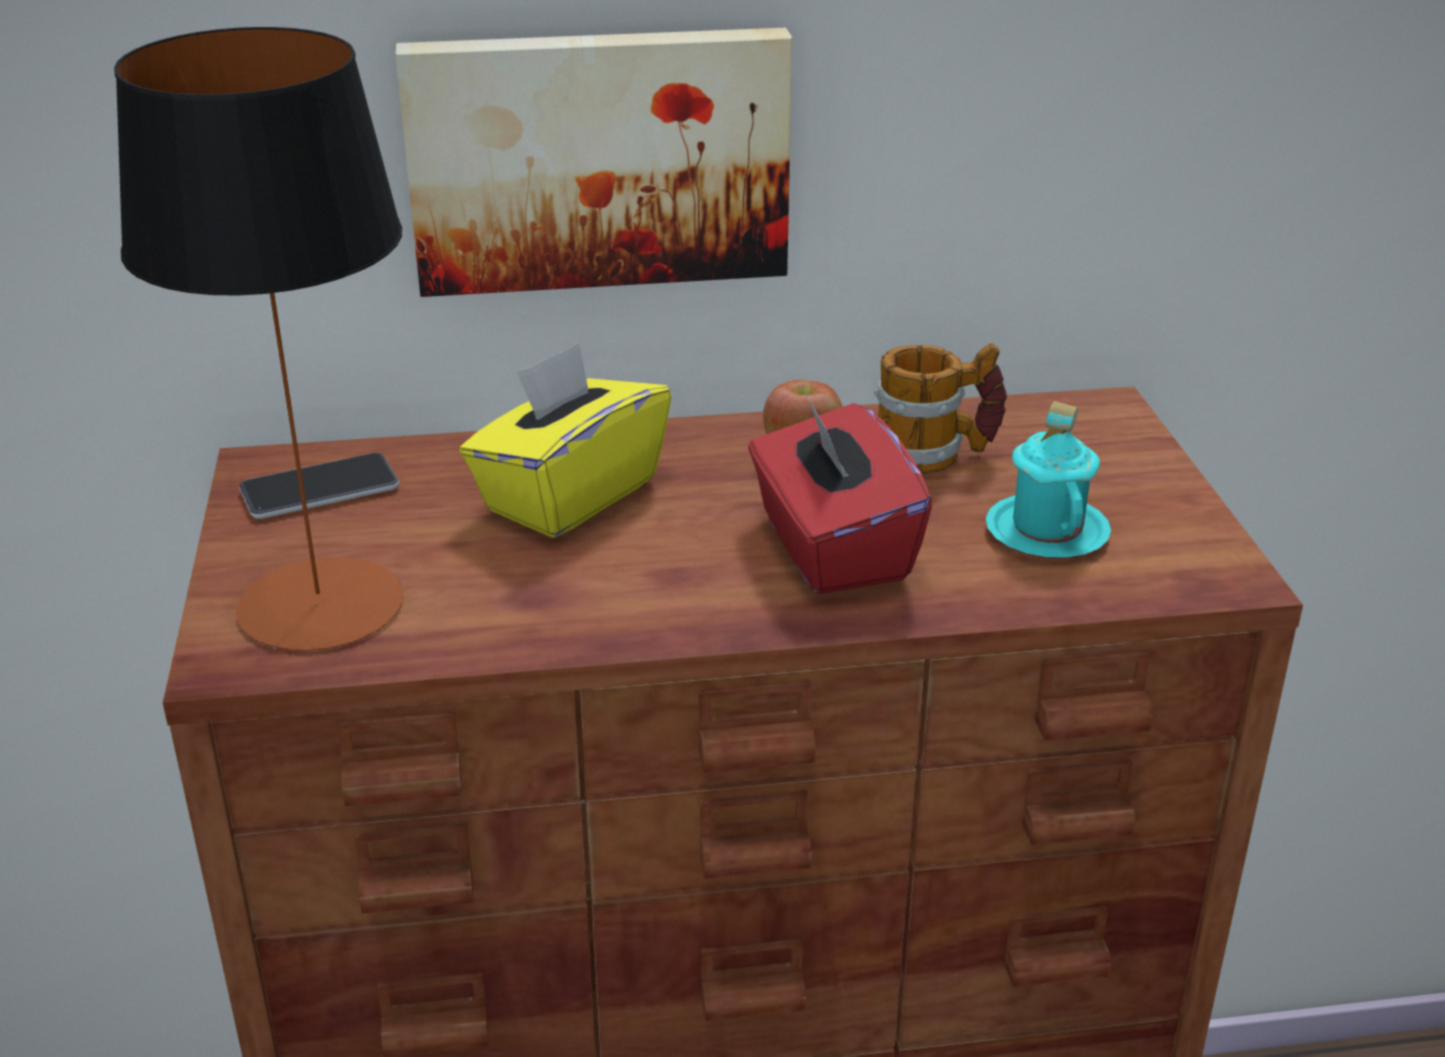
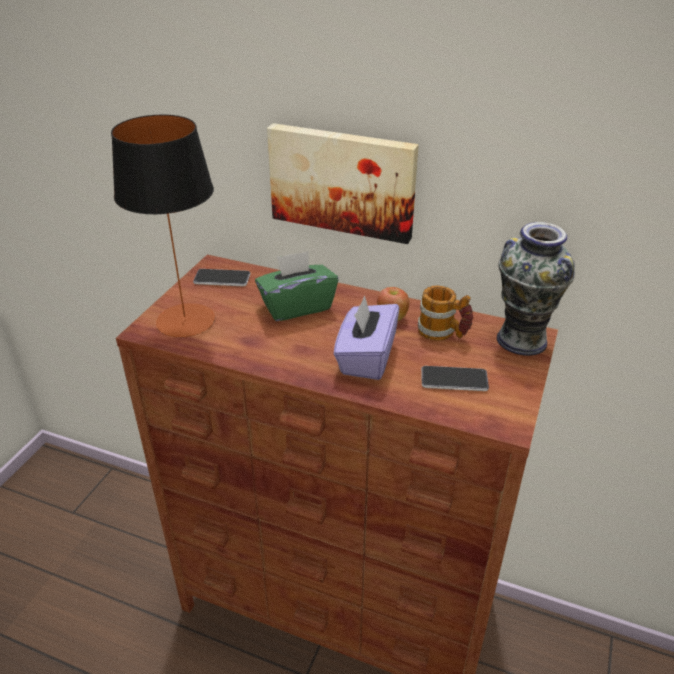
camera: 30 degrees right, 5 degrees up
(569, 495) = (297, 306): yellow tissue box -> green tissue box
(831, 548) = (366, 358): red tissue box -> purple tissue box
(1047, 531) = (454, 380): turquoise mug -> phone
(1093, 424) = (521, 340): none -> vase

